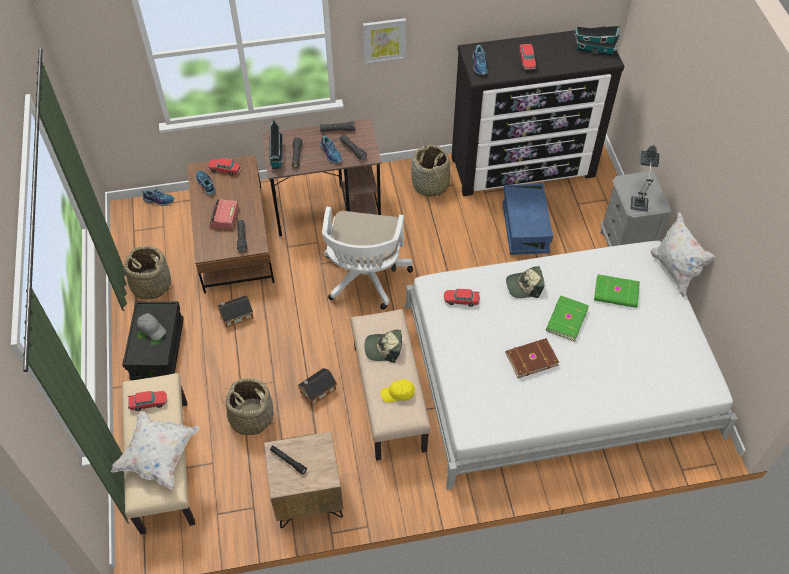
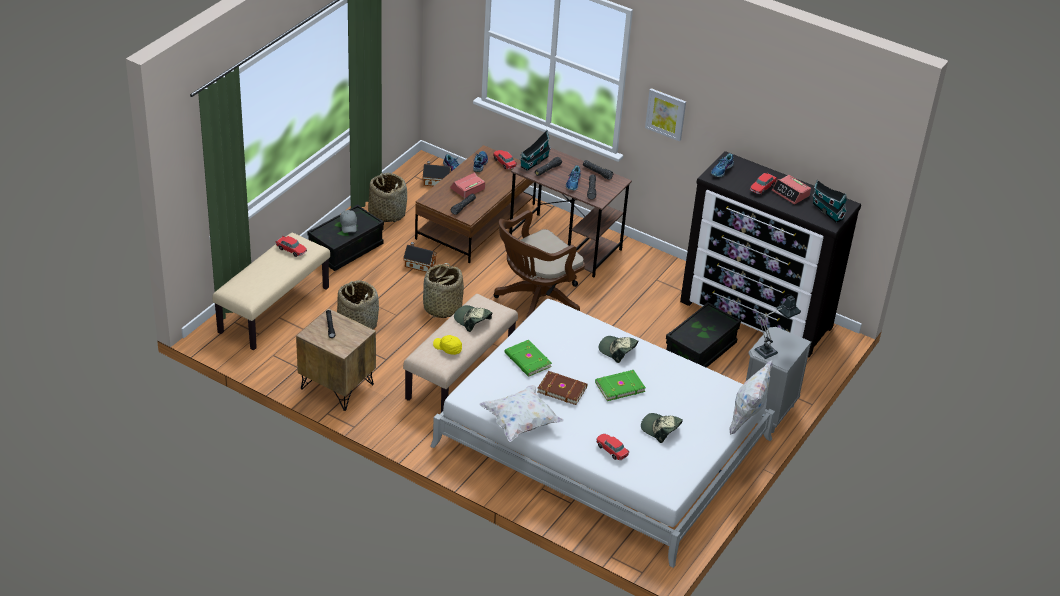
camera: 40 degrees right, 15 degrees down
(158, 455) = (264, 278): white pillow -> white pillow (520, 423)
(316, 391) = (417, 338): toy house -> toy house (435, 181)
(365, 279) = (535, 302): white office chair -> brown office chair
(430, 185) = (663, 280): basket -> basket (442, 308)
(461, 300) = (560, 329): toy car -> toy car (611, 450)
(525, 229) = (700, 351): blue storage box -> black storage box
(551, 51) = (791, 193): none -> alarm clock
(616, 293) = (680, 399): green book -> green book (527, 360)
(639, 335) = (660, 429): none -> cap

